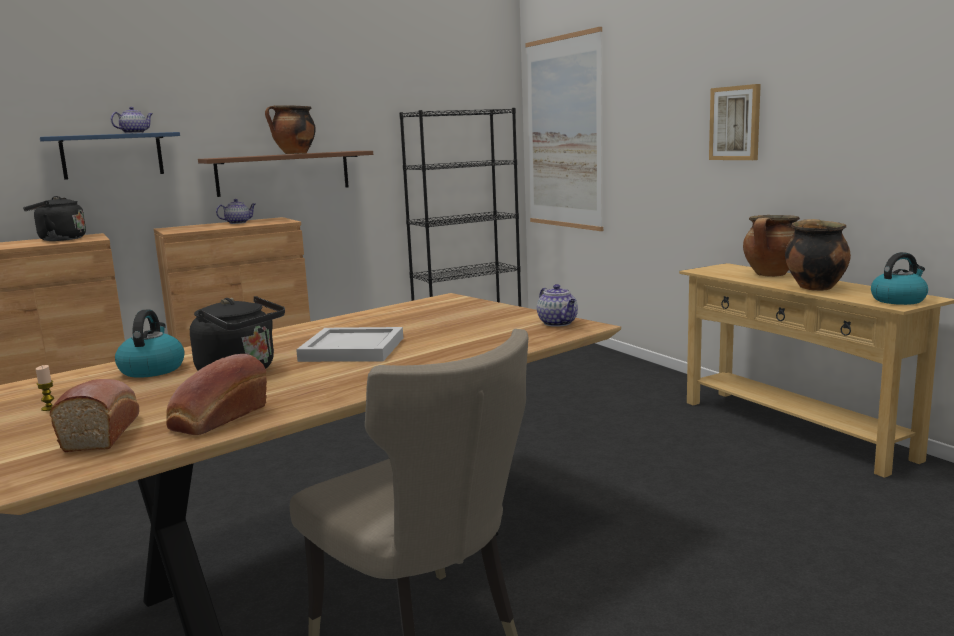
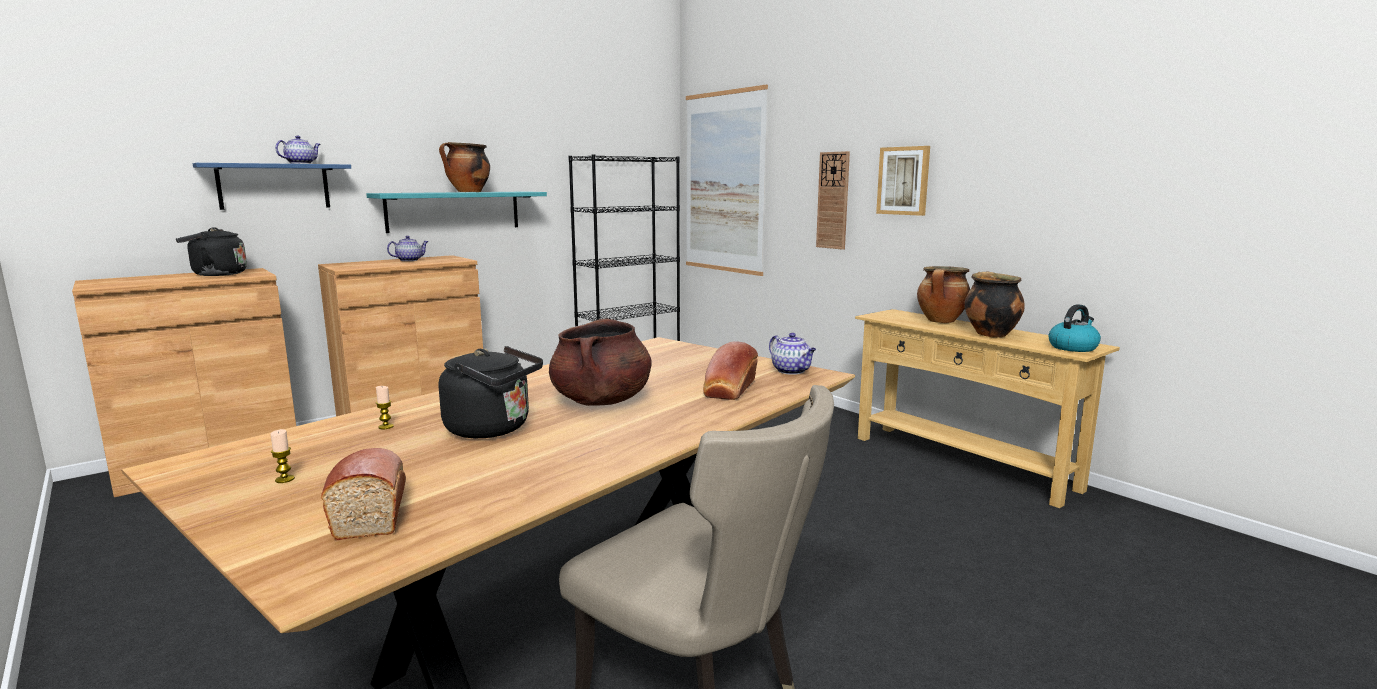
camera: 10 degrees left, 0 degrees up
(152, 369) = (386, 427): kettle -> candle
(217, 418) = (501, 489): bread -> bread (729, 389)
(283, 173) = (454, 211): brown shelf -> turquoise shelf
(353, 349) = (601, 401): white tray -> brown cooking pot
(668, 147) = (833, 200): none -> wall clock

